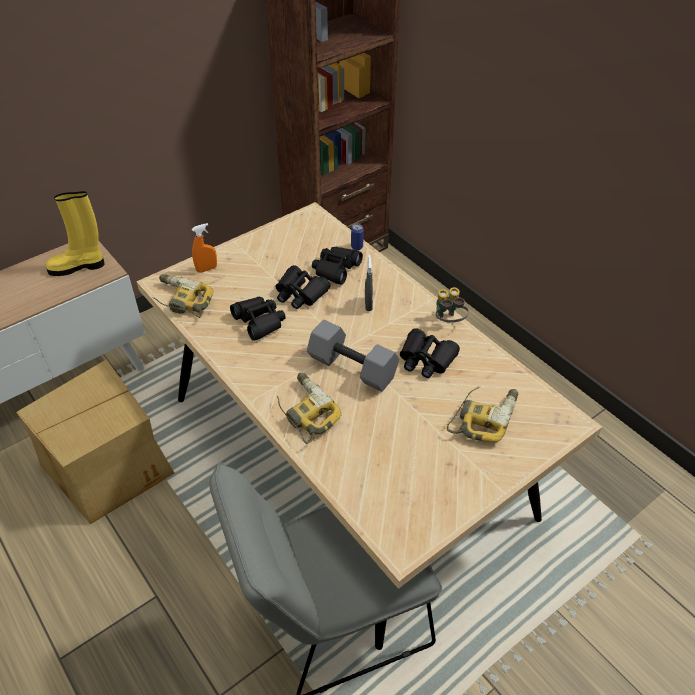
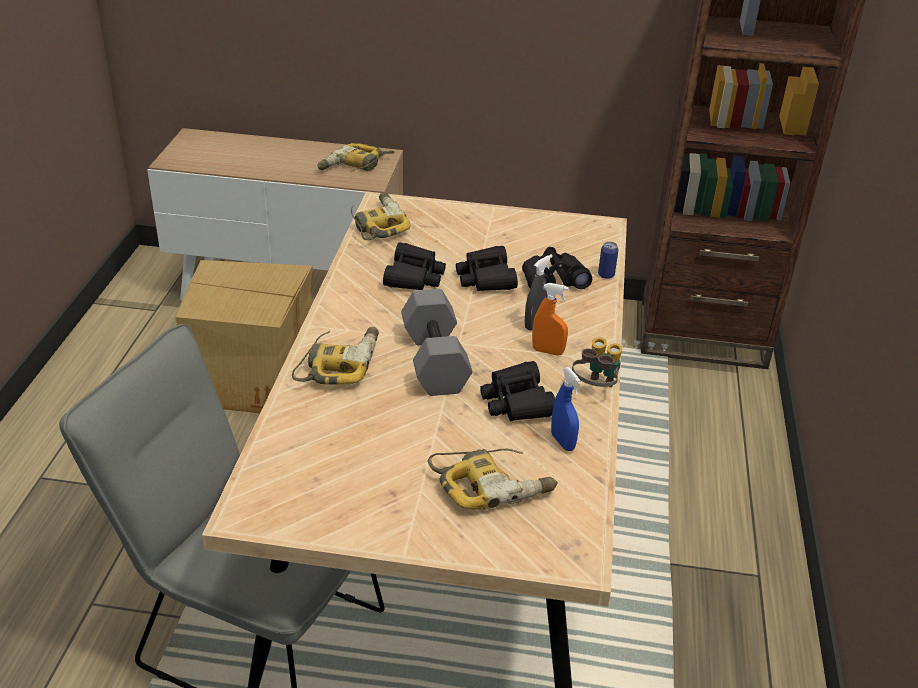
camera: 45 degrees right, 10 degrees down
(78, 267) = (355, 167): yellow boot -> power drill
(207, 269) = (435, 214): orange spray bottle -> orange spray bottle (548, 351)
(477, 365) = (562, 442): none -> blue spray bottle

